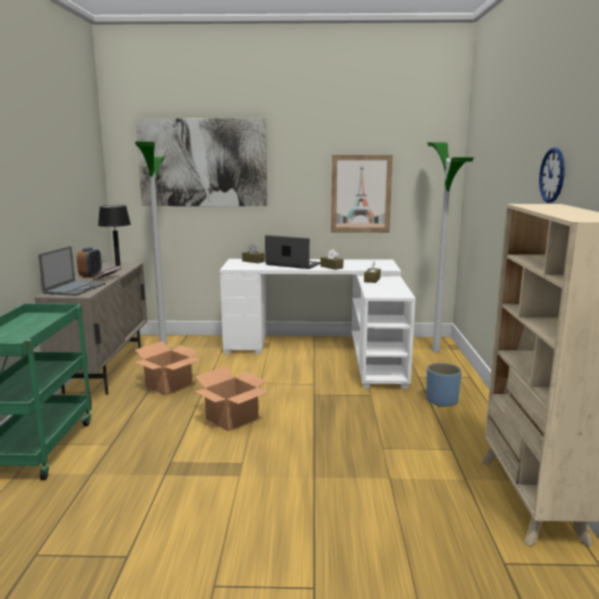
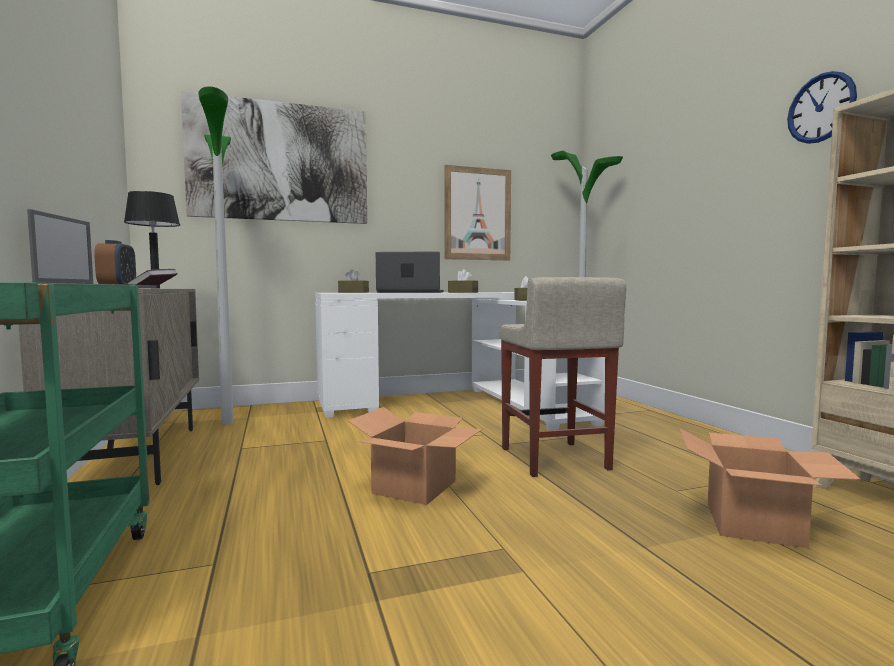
camera: 20 degrees left, 10 degrees down
(169, 385) = (268, 459): cardboard box -> cardboard box (752, 523)
(336, 412) = (554, 459): none -> beige stool
(442, 401) = (658, 432): blue planter -> none

